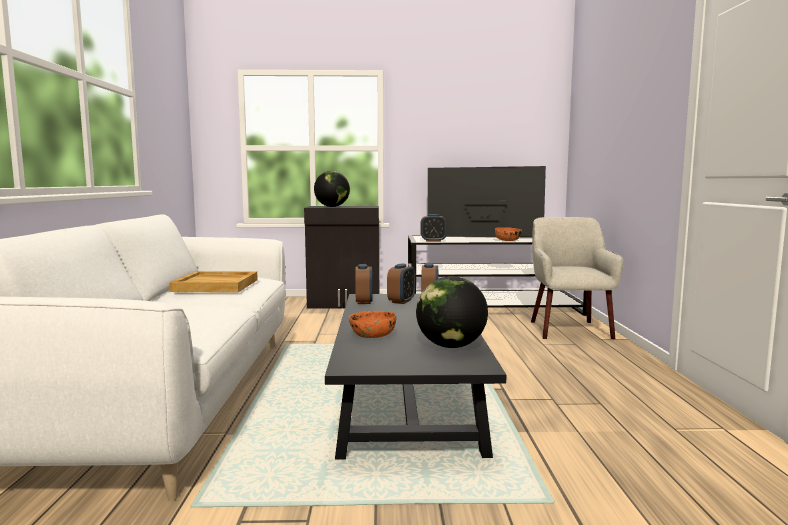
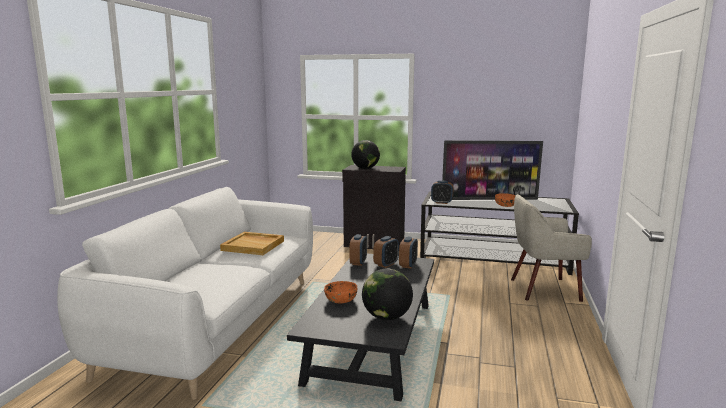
camera: 15 degrees right, 5 degrees up
(484, 237) = (489, 199): television -> television turned 150 degrees clockwise
(569, 329) = (543, 289): beige armchair -> beige armchair turned 105 degrees counterclockwise

